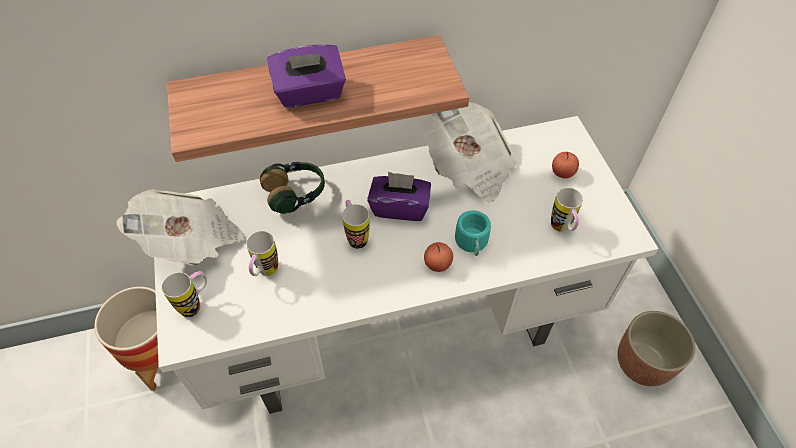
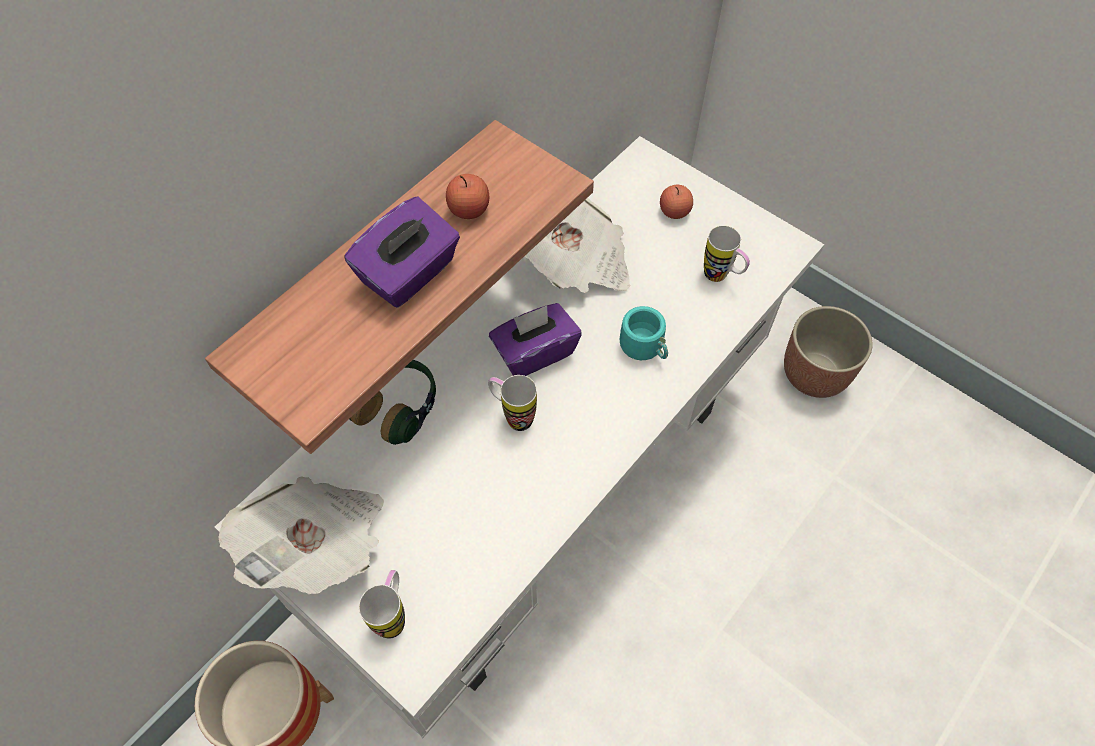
camera: 35 degrees left, 5 degrees up
(265, 273) = (445, 524): mug -> none
(437, 264) = (627, 392): apple -> apple (469, 210)

